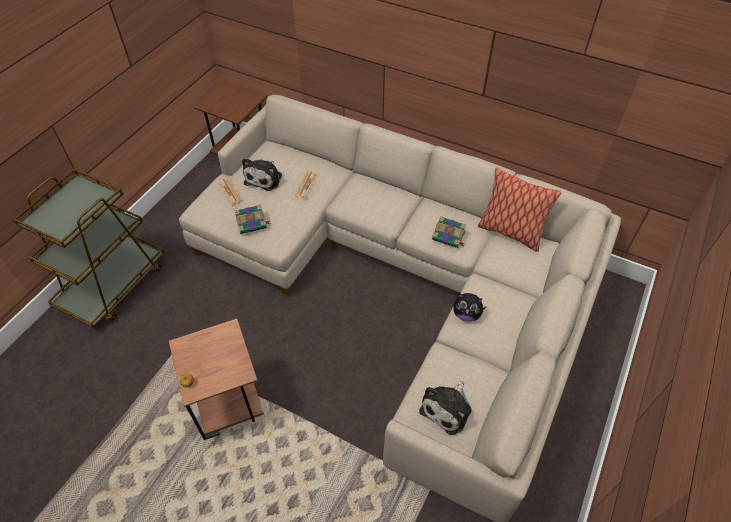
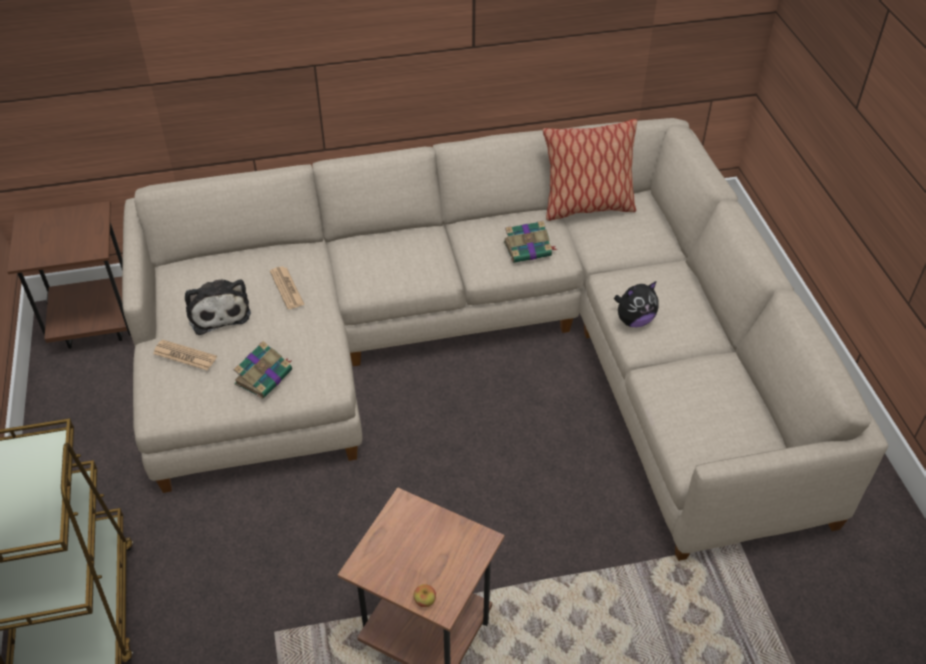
camera: 40 degrees left, 5 degrees down
(447, 408) = (720, 425): plush toy -> none

